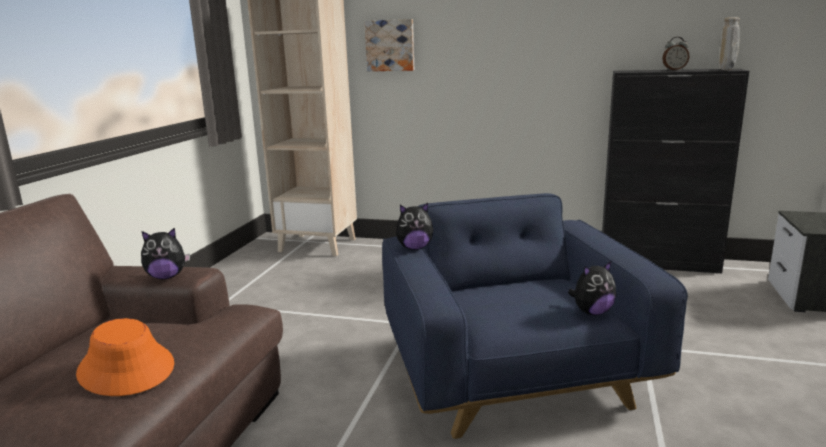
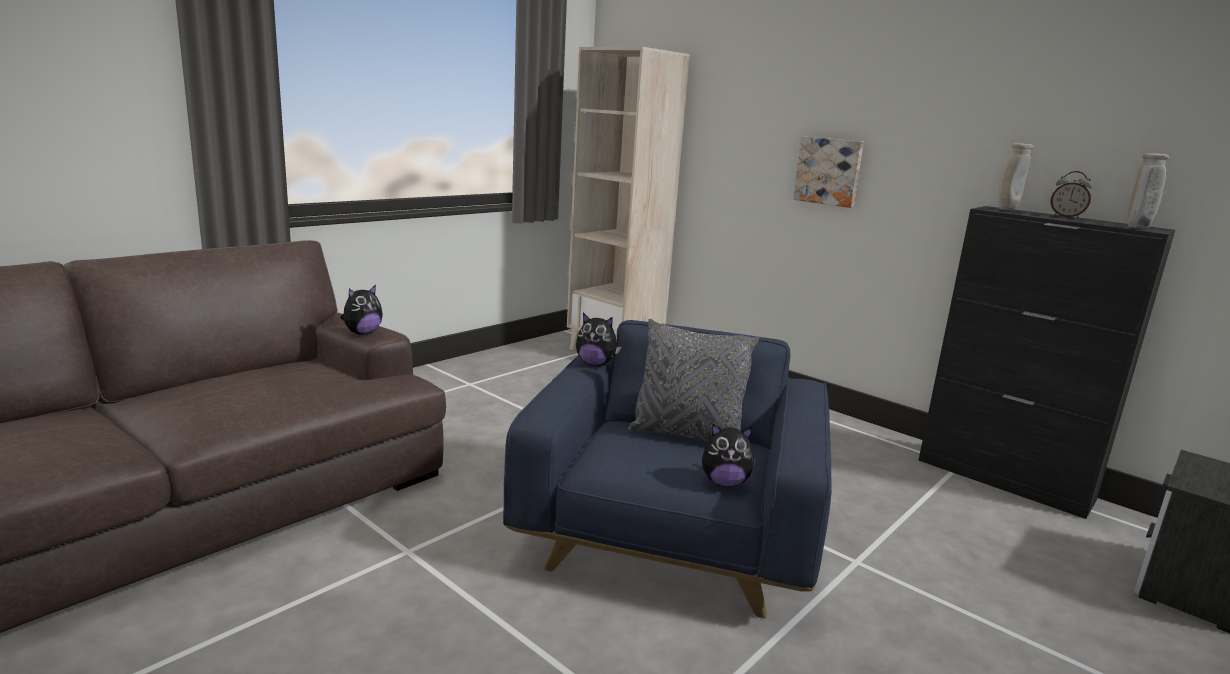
camera: 25 degrees right, 0 degrees up
(127, 369) = (265, 397): orange hat -> none
(167, 277) = (362, 333): plush toy -> plush toy turned 60 degrees counterclockwise
(390, 45) = (727, 139): picture -> picture (829, 171)
(517, 286) = (686, 435): none -> grey pillow
(634, 71) = (1006, 210): none -> beige vase

